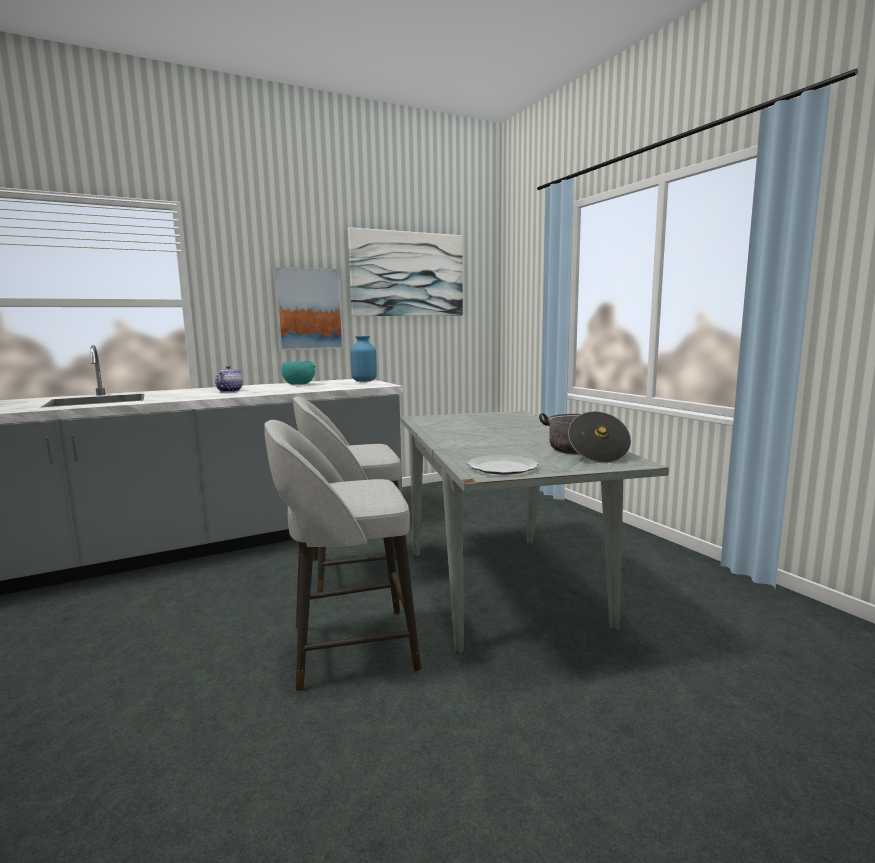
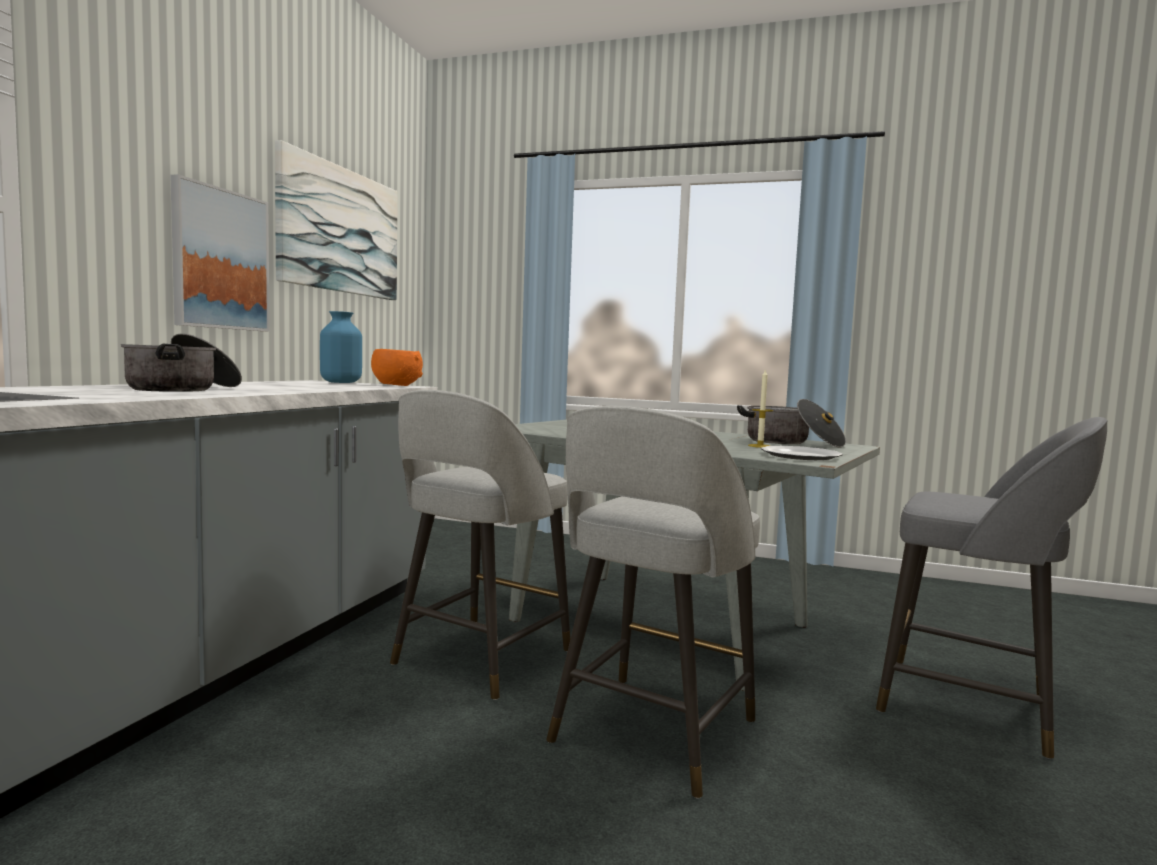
camera: 45 degrees left, 5 degrees down
(229, 391) = (184, 389): teapot -> cooking pot
(298, 384) = (259, 384): turquoise bowl -> none
(376, 385) = (396, 385): none -> orange bowl
(526, 453) = (760, 446): none -> candle
(620, 753) = (971, 705): none -> grey stool

